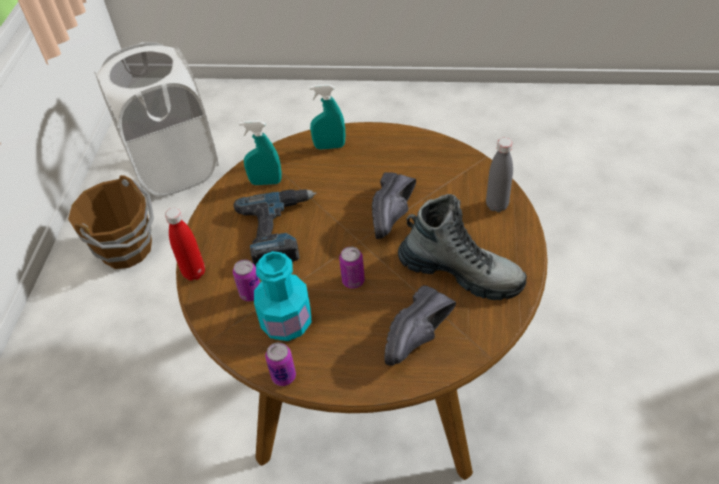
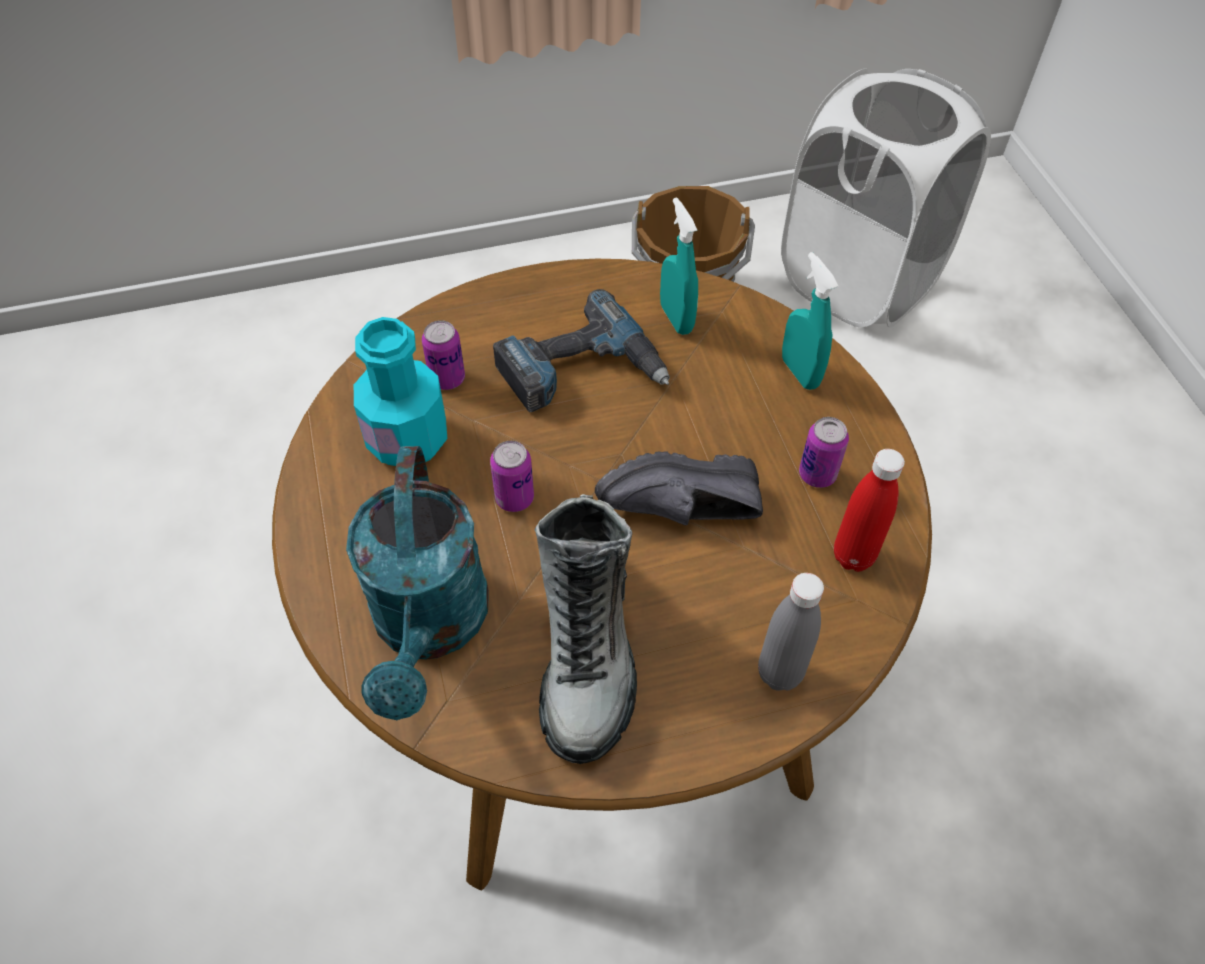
camera: 65 degrees right, 5 degrees up
(194, 273) = (463, 302): red bottle -> red bottle (853, 556)
(283, 376) = (310, 468): can -> can (817, 474)
(421, 337) = (429, 627): black shoe -> turquoise watering can

